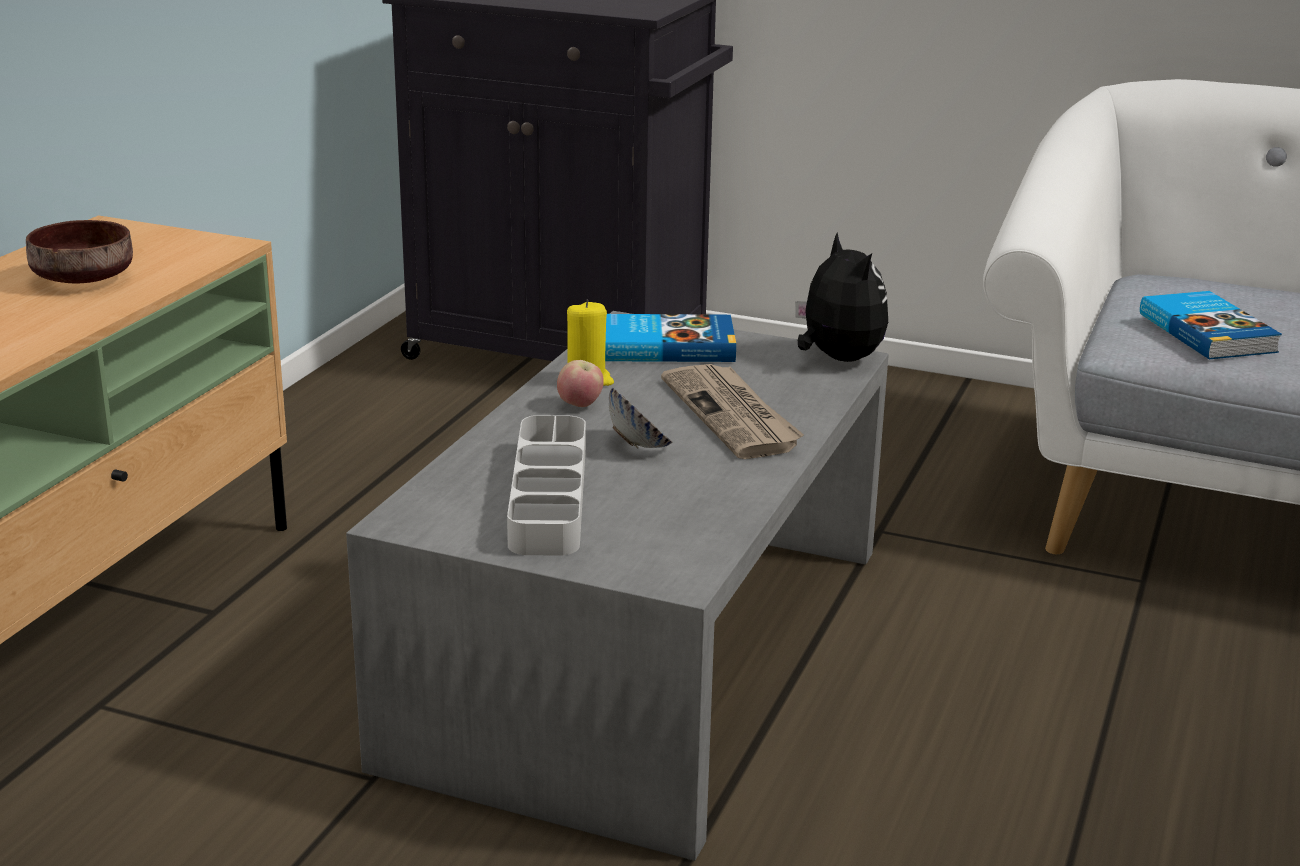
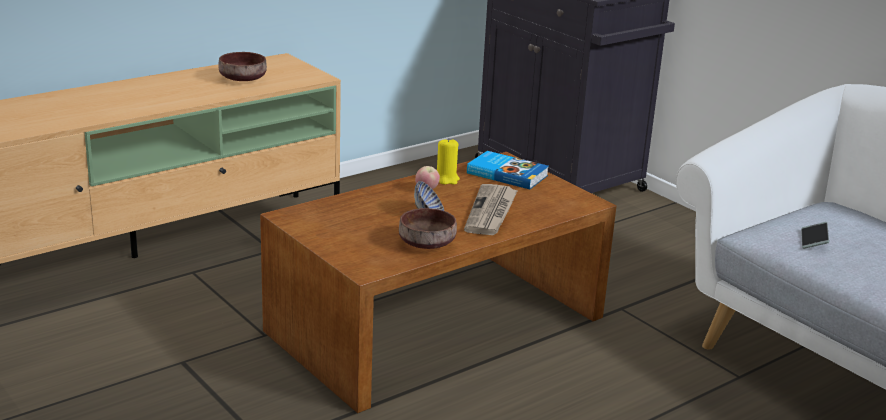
camera: 30 degrees right, 0 degrees up
(548, 495) = (359, 223): grey tray -> none
(643, 650) = (436, 323): grey coffee table -> brown coffee table
(706, 497) = (426, 243): none -> brown bowl
(837, 359) = (584, 201): plush toy -> none
(1208, 332) = (813, 240): book -> phone

